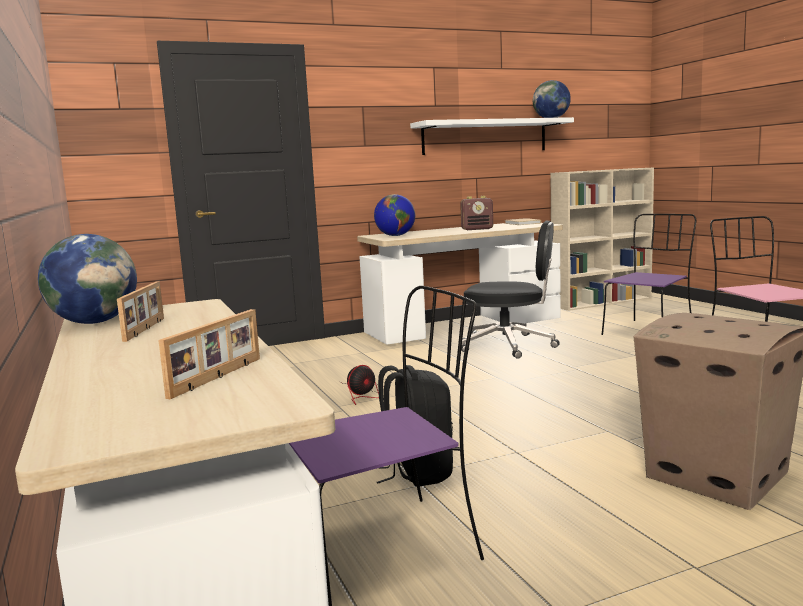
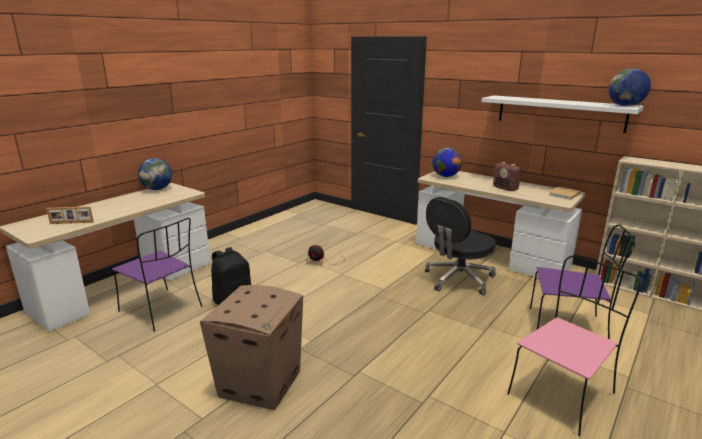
camera: 60 degrees right, 10 degrees up
(146, 329) = (144, 198): picture frame -> none
(509, 345) = (458, 279): black office chair -> black office chair turned 60 degrees clockwise

